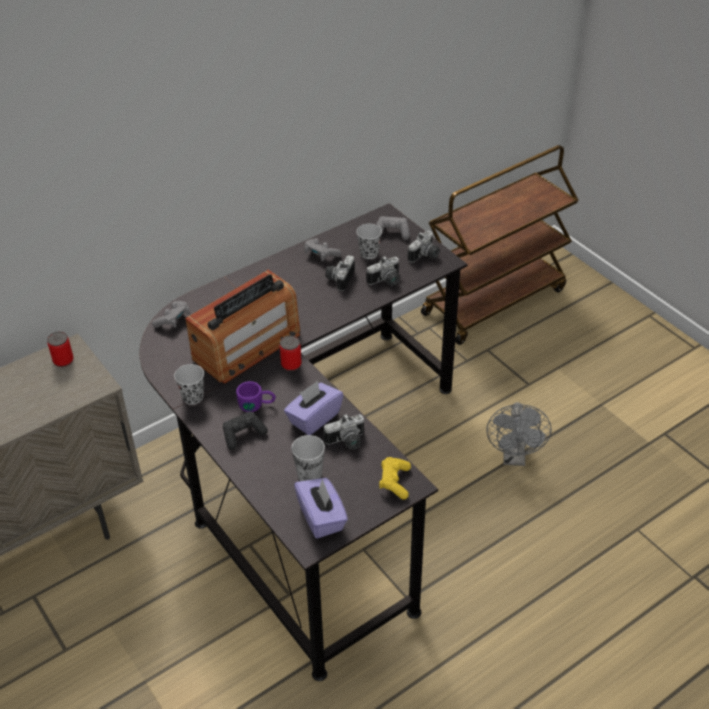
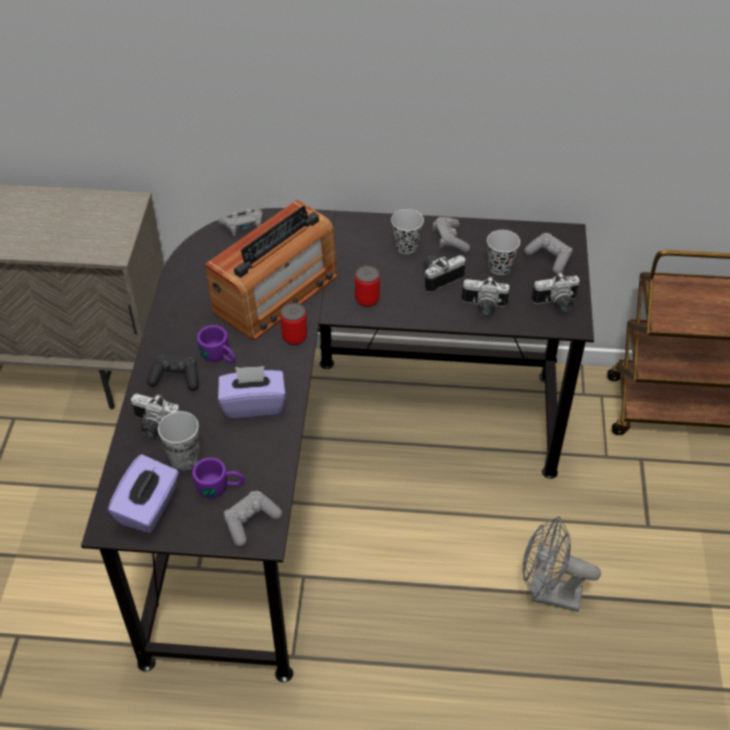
camera: 40 degrees right, 5 degrees up
(63, 360) = (112, 211): can -> can (367, 299)
(193, 397) = (176, 313): black cup -> black cup (406, 246)
(247, 346) = (276, 293): radio -> radio turned 45 degrees counterclockwise
(347, 442) = (255, 450): camera -> camera (153, 426)
(352, 476) = (220, 487): none -> purple mug
(394, 482) = (250, 522): yellow game controller -> grey game controller
(514, 457) = (548, 594): grey fan -> grey fan turned 60 degrees clockwise

